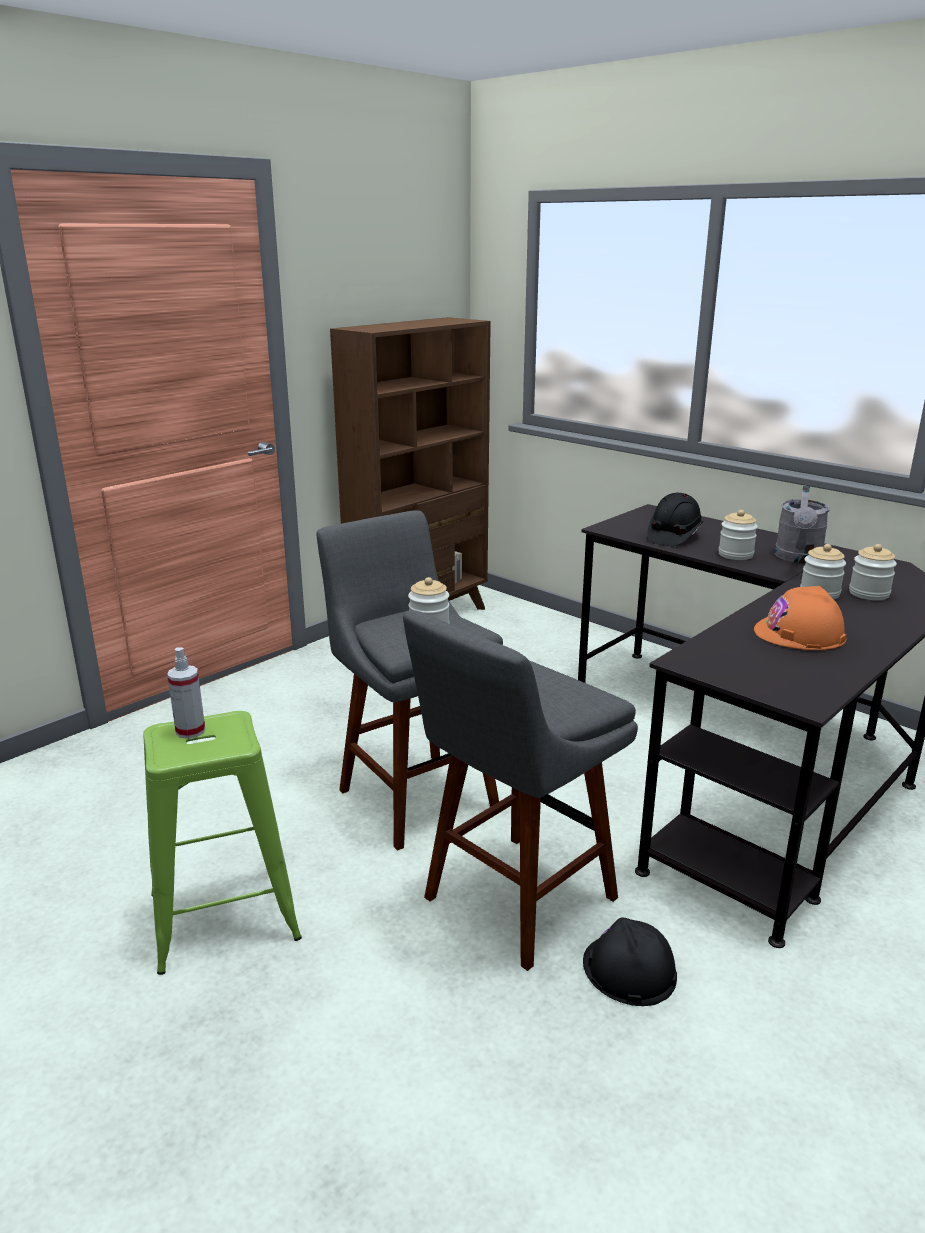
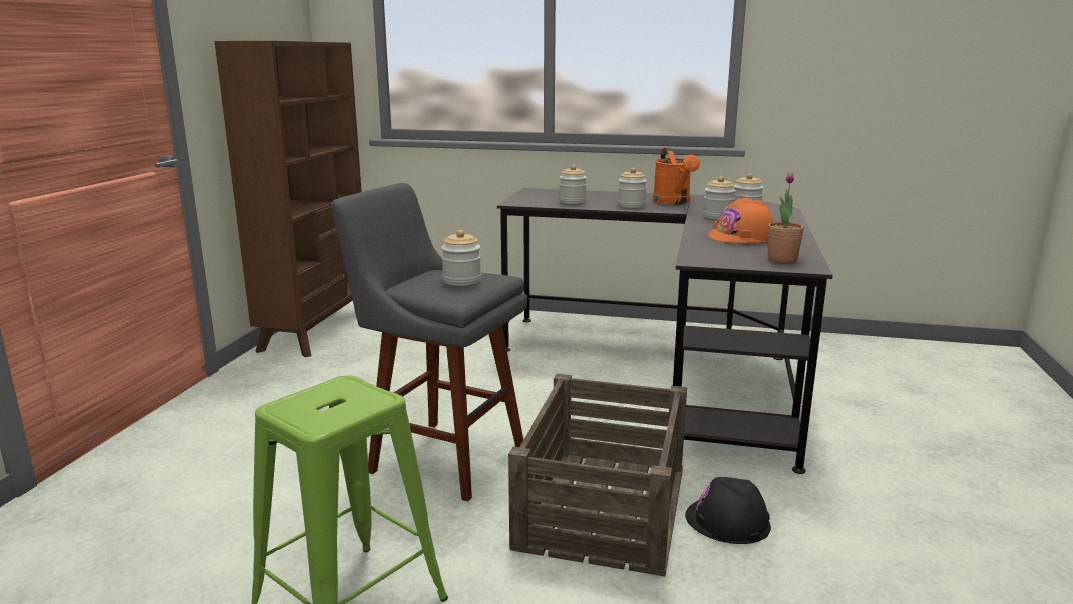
camera: 30 degrees left, 5 degrees down
(190, 731) = (312, 400): spray bottle -> none
(513, 902) = (601, 507): grey stool -> crate
(673, 536) = (572, 201): black hard hat -> jar
(794, 682) = (782, 259): none -> potted plant
(798, 558) = (674, 202): grey watering can -> orange watering can

